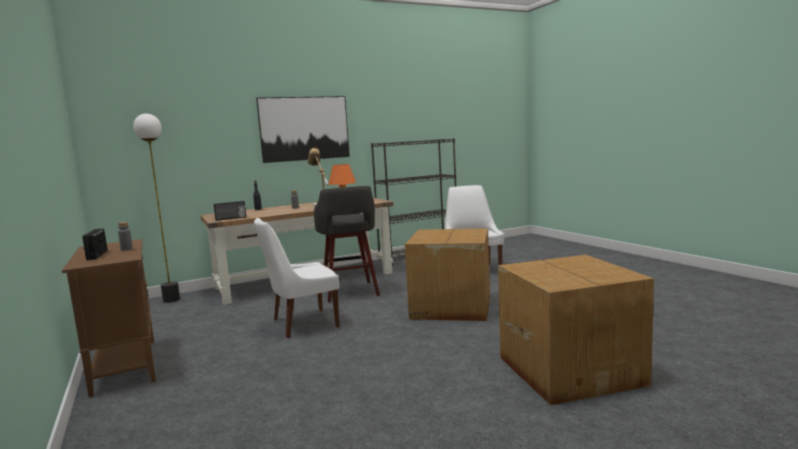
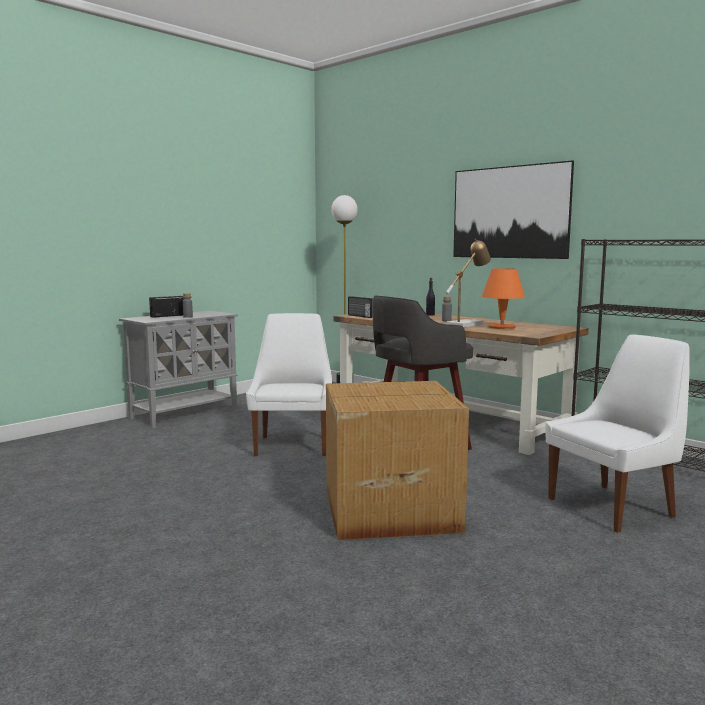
camera: 70 degrees right, 0 degrees up
(125, 365) = (185, 414): brown cabinet -> grey cabinet
(302, 324) = (293, 445): white chair -> white chair turned 45 degrees clockwise
(570, 369) = (143, 616): cardboard box -> none

